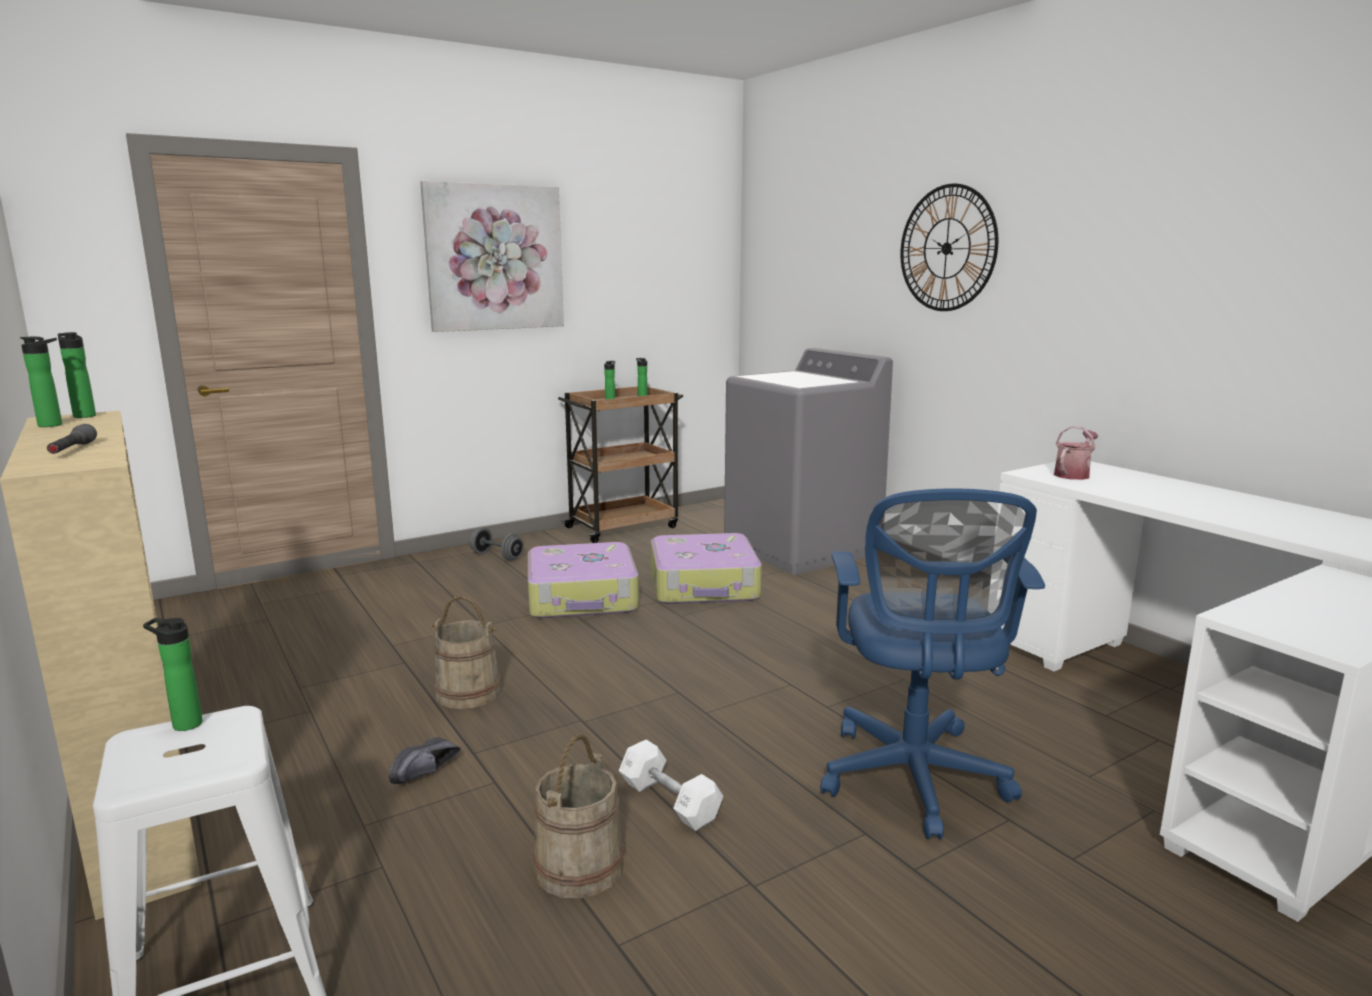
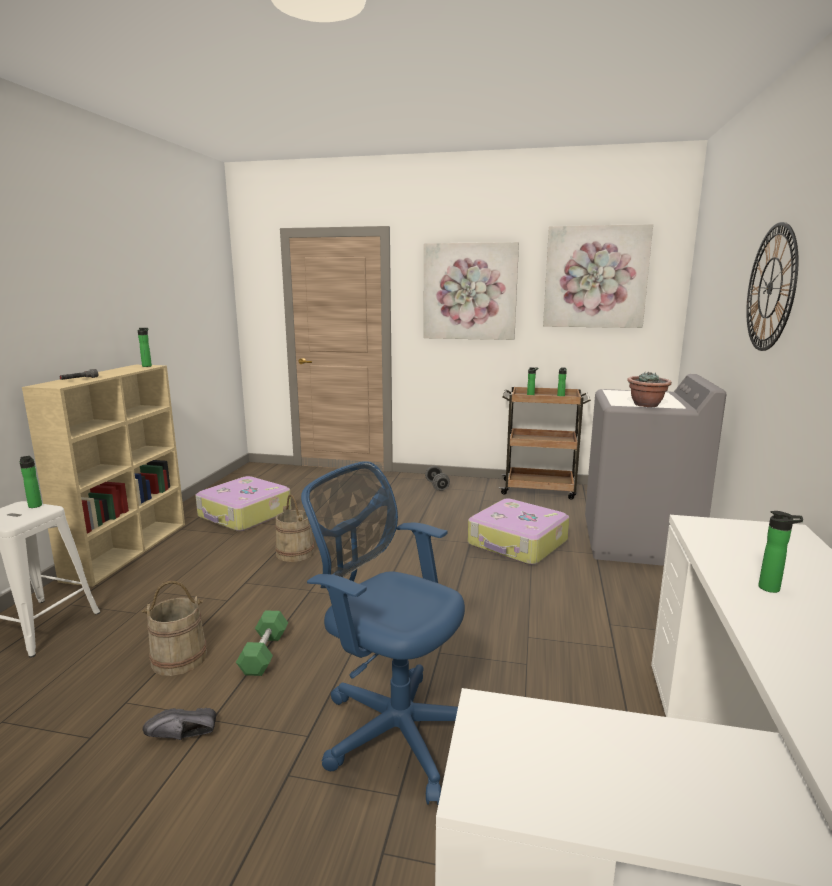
camera: 45 degrees right, 0 degrees up
(54, 425) = (124, 368): bottle -> bottle (772, 589)
(428, 773) = (215, 583): black shoe -> black shoe (183, 737)
(583, 597) = (435, 524): suitcase -> suitcase (244, 515)
(649, 238) = (595, 277): none -> picture
(669, 801) = (264, 653): white dumbbell -> green dumbbell
(823, 383) = (646, 405): none -> potted plant
(914, 781) = (393, 728): blue office chair -> blue office chair turned 75 degrees clockwise
(1073, 474) = (741, 537): watering can -> none

